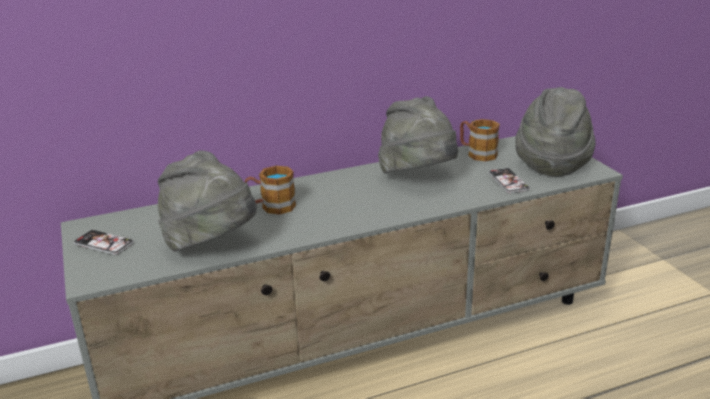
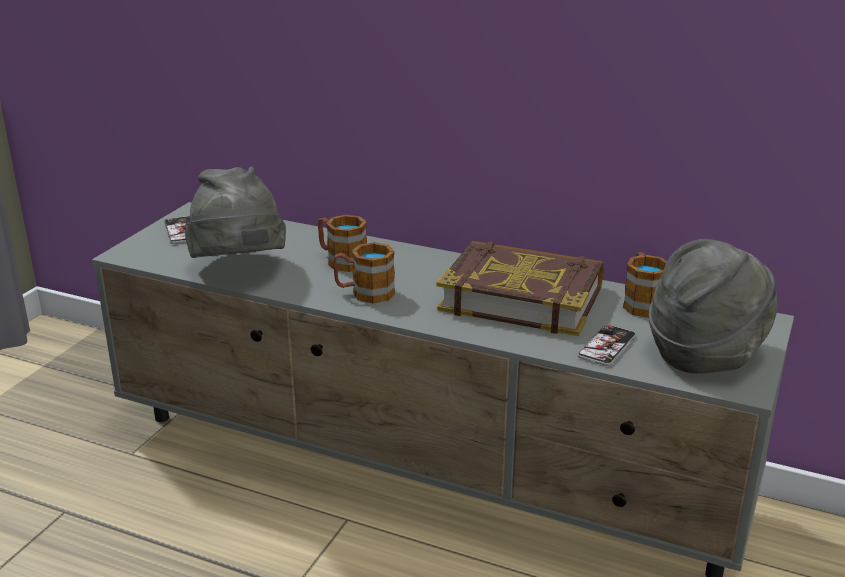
camera: 45 degrees right, 0 degrees up
(329, 218) = (364, 293): none -> mug
(418, 178) = (522, 297): grey hat -> book

